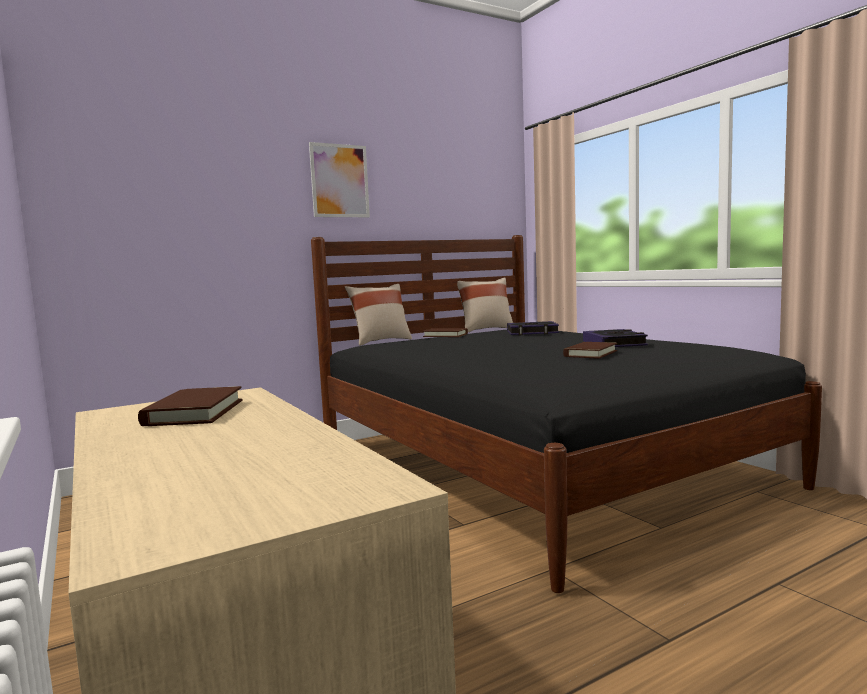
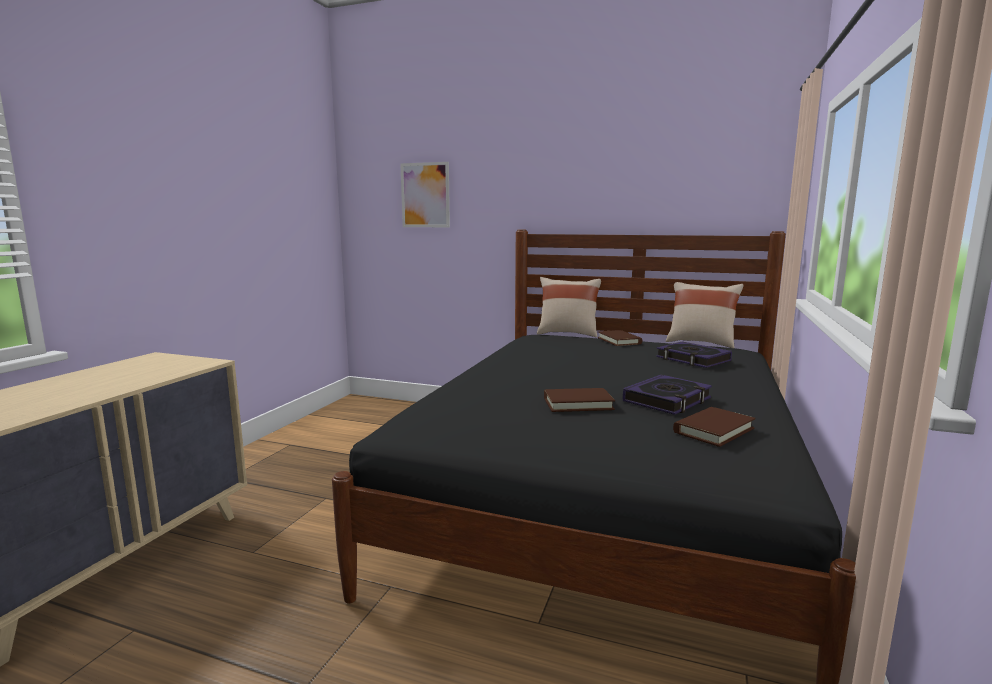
camera: 50 degrees right, 5 degrees up
(194, 412) = (149, 368): brown book -> brown book (713, 430)
(339, 181) = (554, 174): picture -> picture (425, 195)

